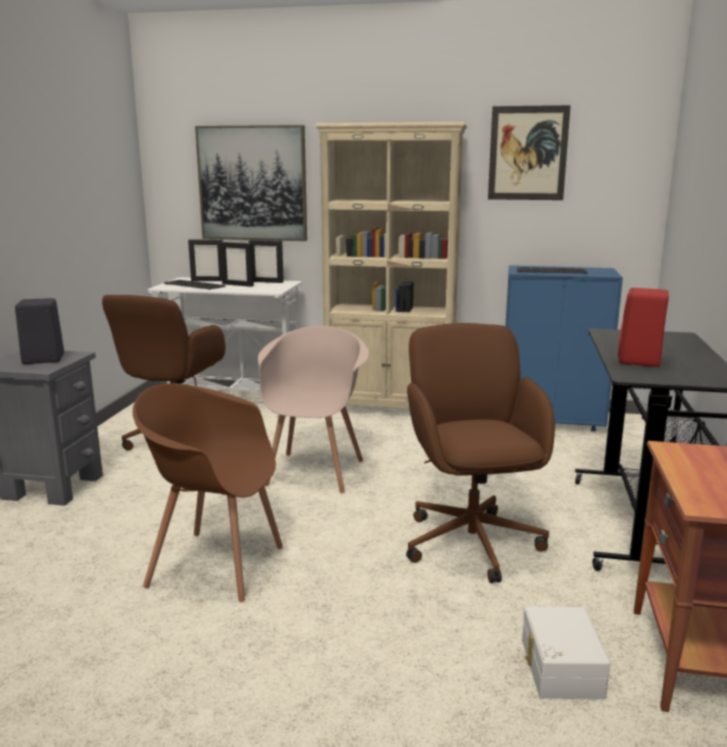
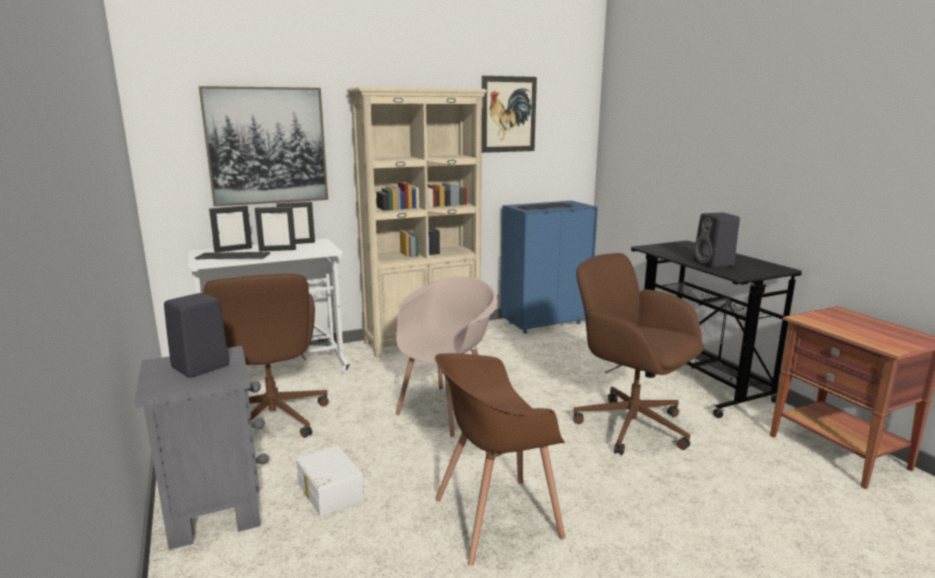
camera: 35 degrees left, 0 degrees up
(315, 472) = (447, 410): beige chair -> beige chair turned 60 degrees clockwise
(559, 667) = (793, 488): white storage box -> white storage box (329, 492)
(640, 361) = (714, 264): red speaker -> black speaker

